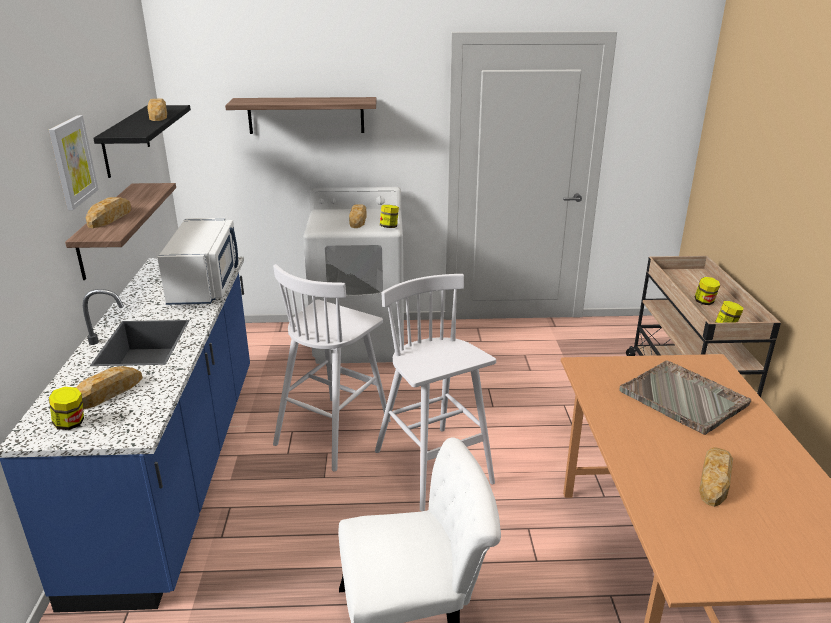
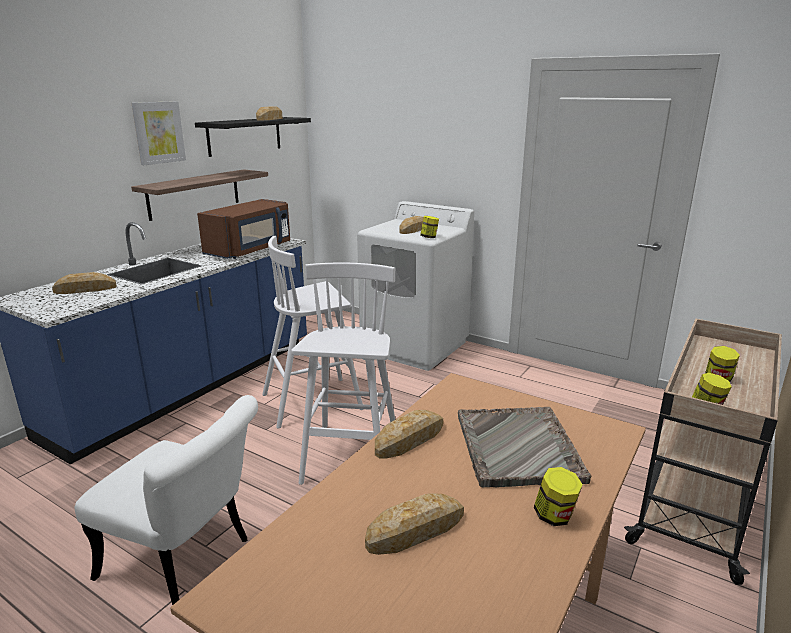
camera: 35 degrees right, 5 degrees down
(71, 424) = (39, 298): jar -> jar (555, 516)
(110, 217) = (184, 180): bread -> bread (410, 439)
(206, 284) = (250, 250): white microwave -> brown microwave
(306, 115) = (403, 135): shelf -> none

